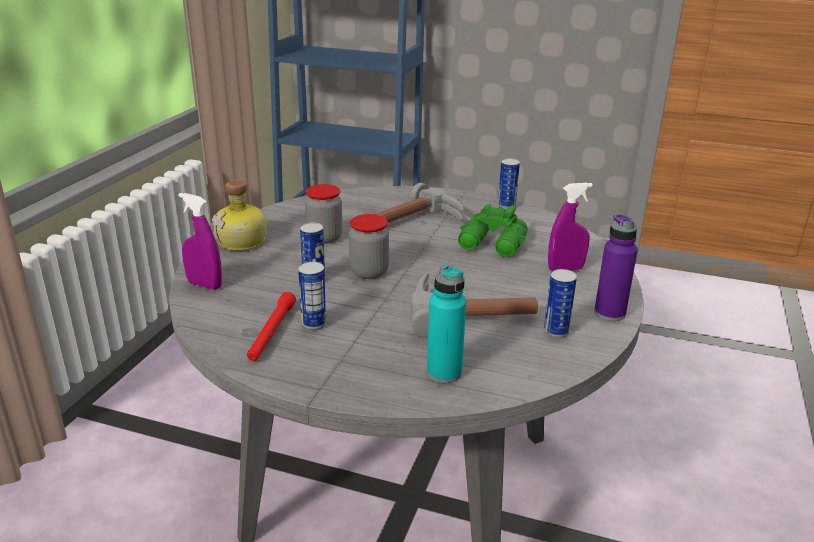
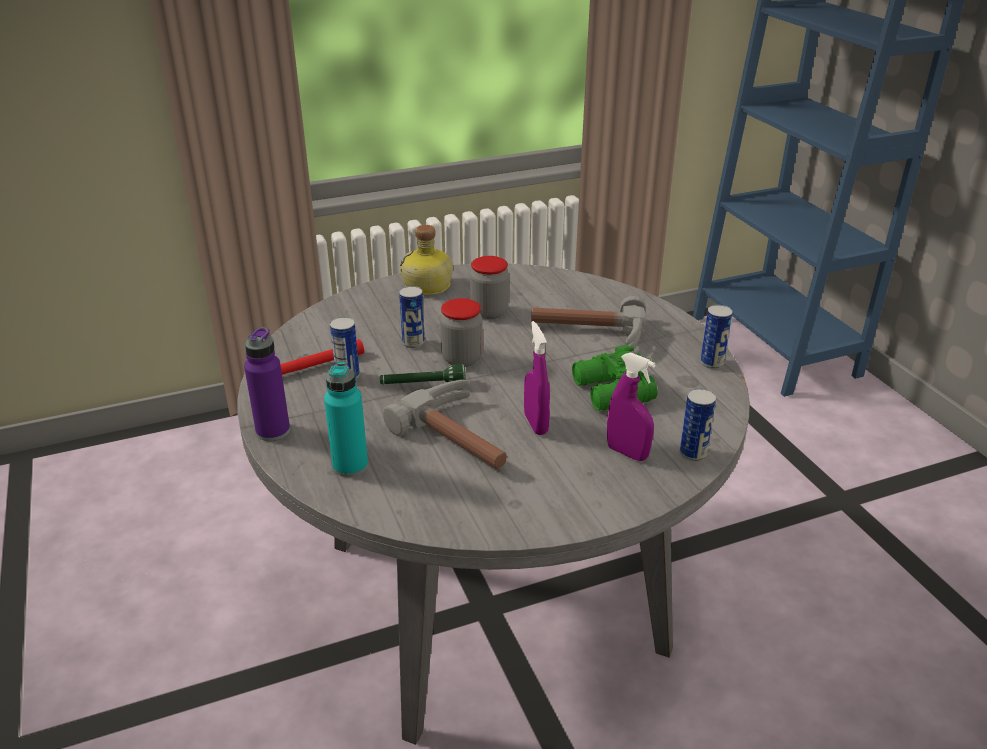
camera: 50 degrees right, 5 degrees up
(204, 285) = (343, 308): purple spray bottle -> purple spray bottle (535, 424)
(380, 300) = (422, 386): none -> green flashlight
(556, 332) = (492, 496): can -> can (693, 453)
(609, 313) = (573, 514): purple bottle -> purple bottle (273, 431)

